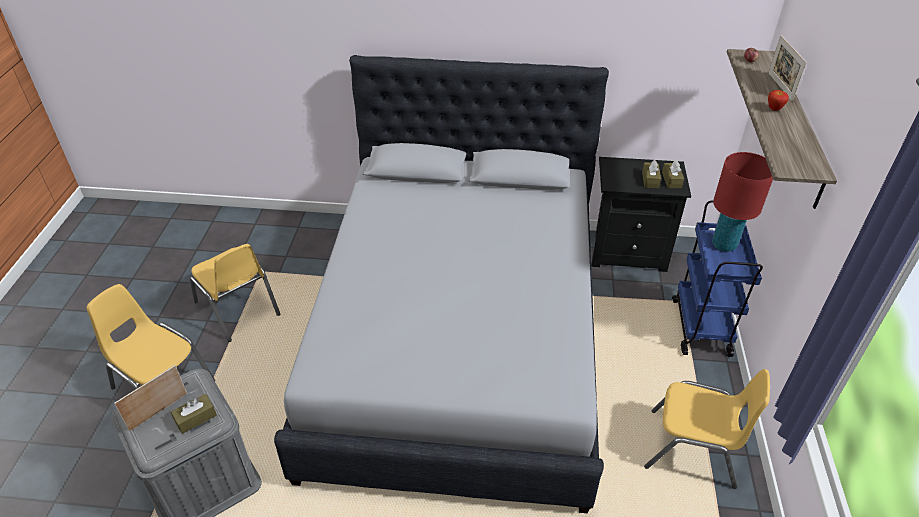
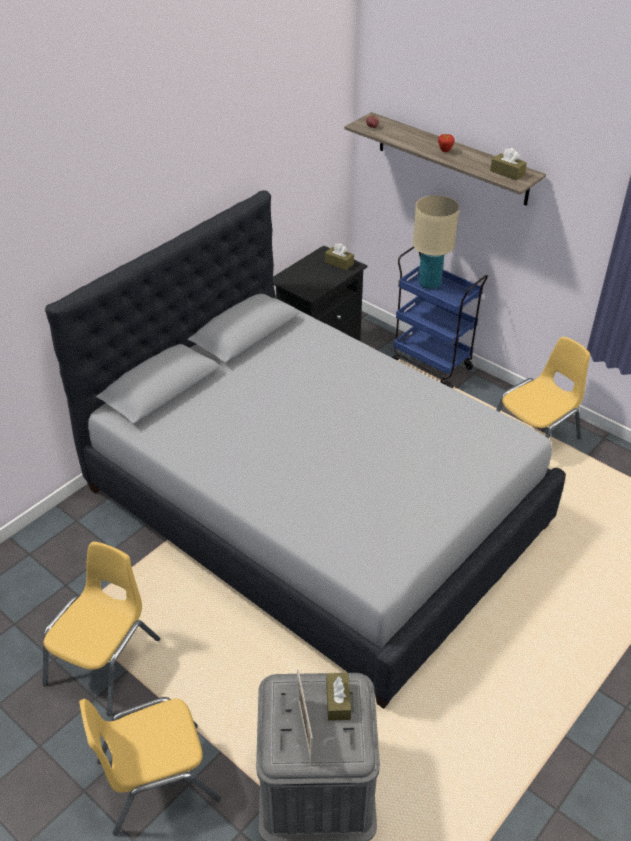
camera: 55 degrees left, 0 degrees up
(238, 308) = (105, 662): yellow chair -> yellow chair turned 60 degrees counterclockwise
(650, 180) = (327, 272): brown tissue box -> brown tissue box (507, 173)
(723, 244) = (429, 284): red table lamp -> beige table lamp
(780, 86) = (419, 134): picture frame -> none

